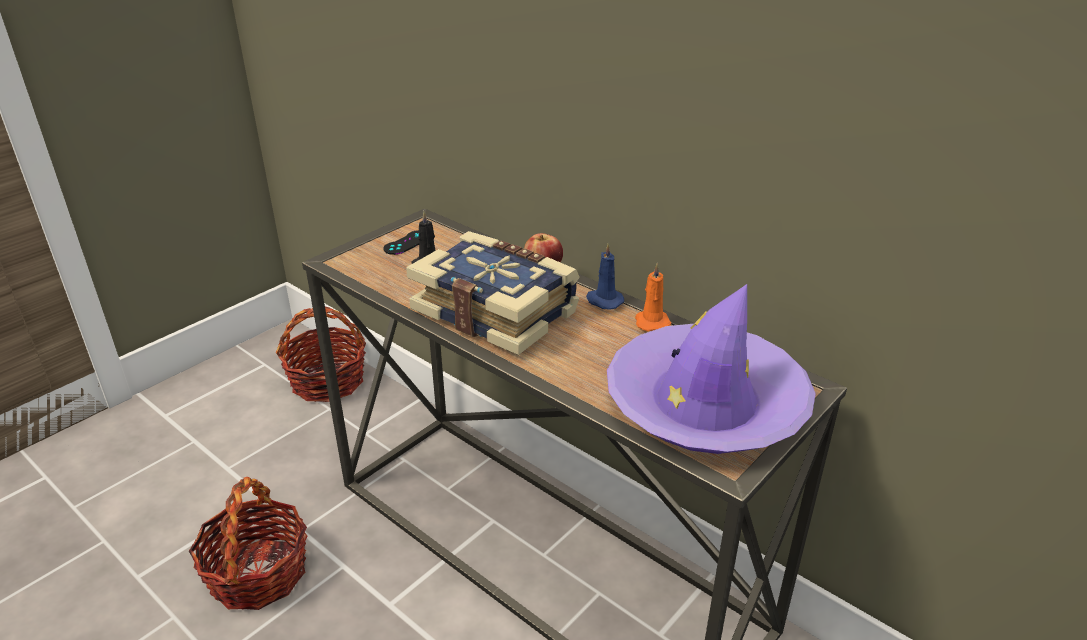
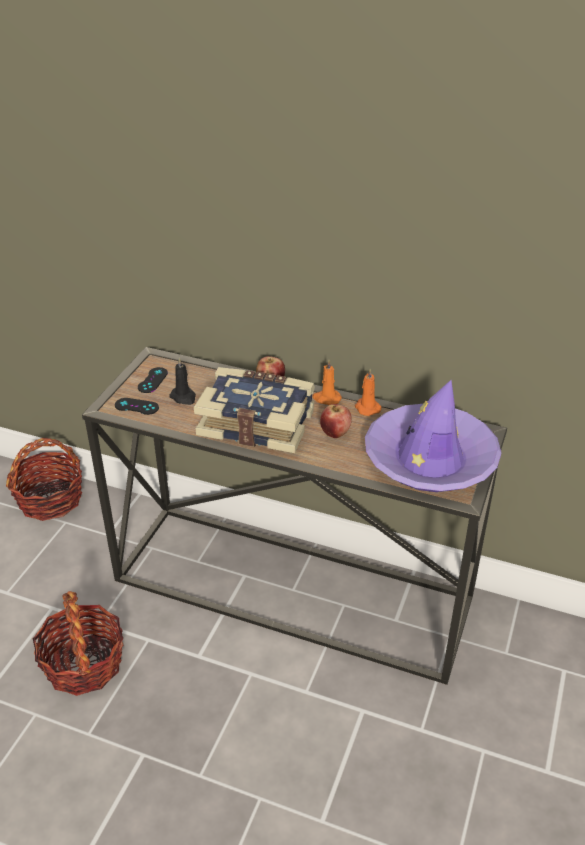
camera: 20 degrees left, 5 degrees up
(368, 266) = (136, 406): none -> black game controller
(590, 344) = (335, 433): none -> apple
(603, 301) = (326, 398): blue candle -> orange candle

